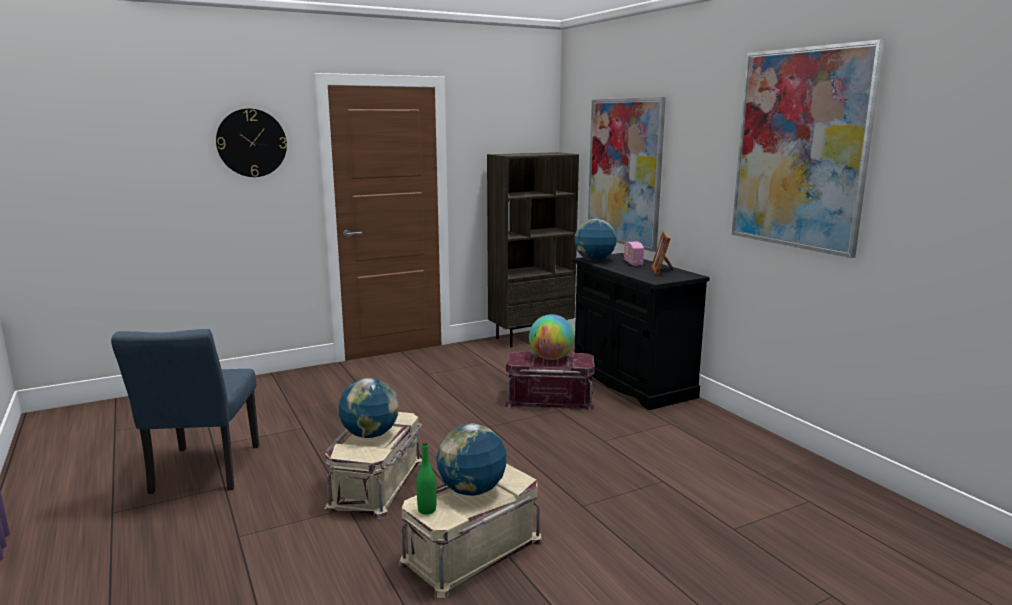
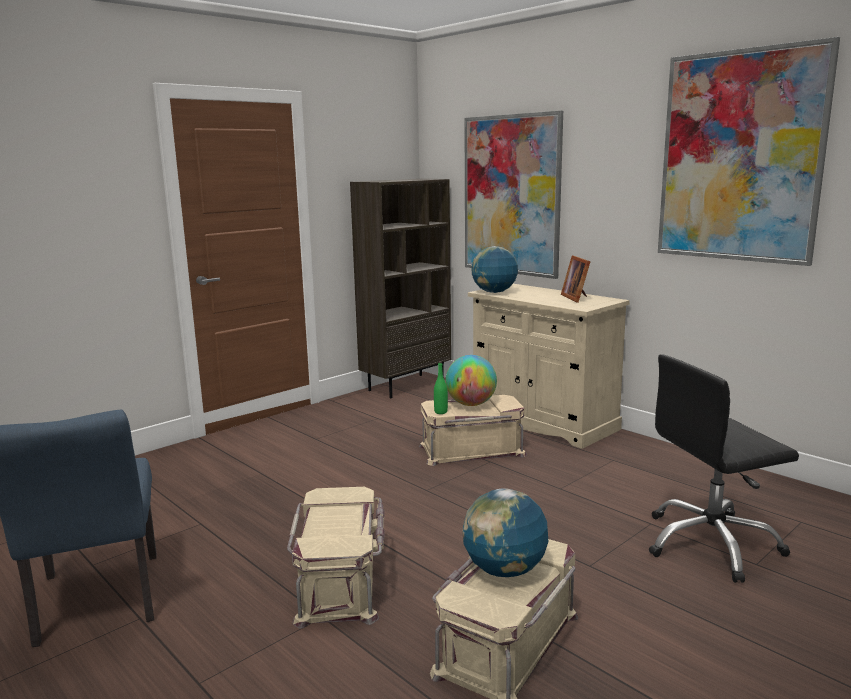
camera: 15 degrees left, 0 degrees up
(251, 143) = (79, 170): wall clock -> none
(370, 435) = (330, 520): globe -> none
(427, 510) = (473, 604): green bottle -> green bottle (440, 412)
(550, 398) = (471, 450): red storage box -> beige storage box
(631, 381) = (542, 420): black cabinet -> beige cabinet
(633, 263) = (537, 292): radio -> none
(705, 506) = (711, 544): none -> black office chair

